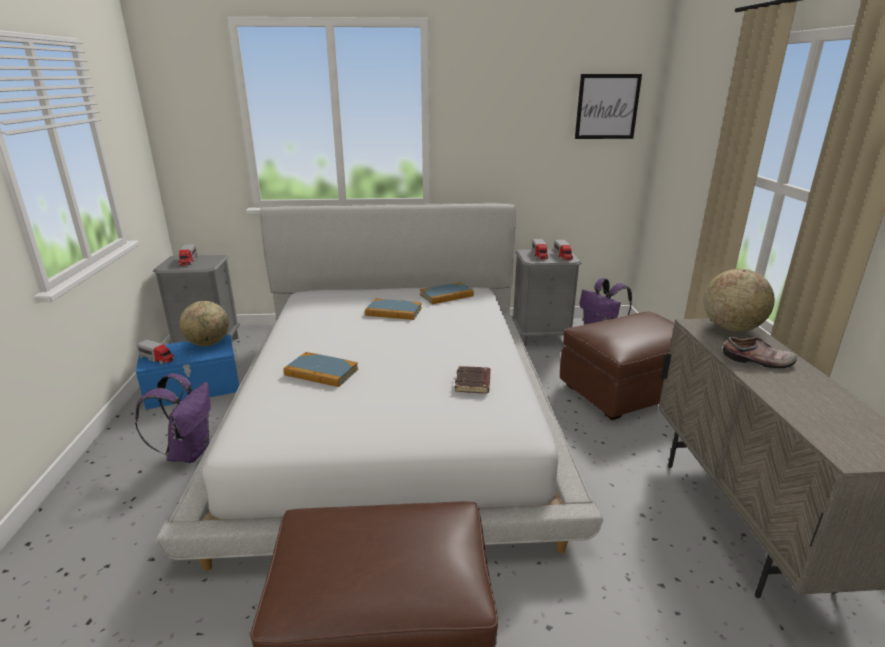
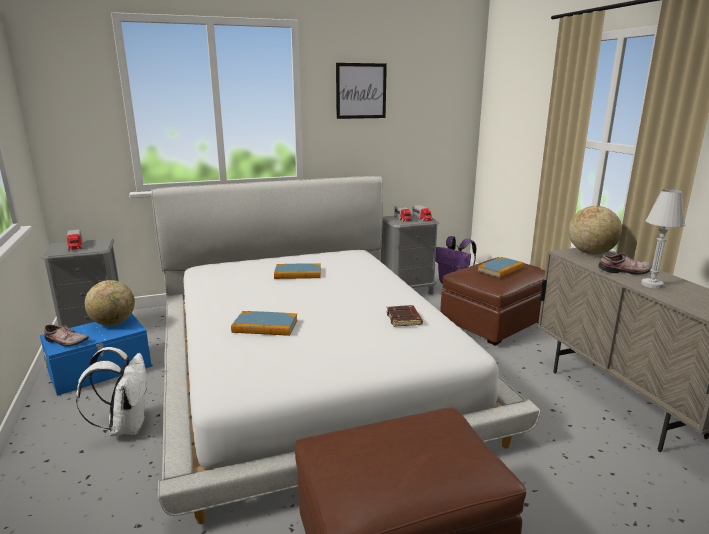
camera: 15 degrees left, 5 degrees down
(157, 358) = (65, 341): toy truck -> shoe
(188, 452) = (126, 426): purple backpack -> white backpack
(446, 295) = (336, 257): book -> book (500, 269)
(607, 107) = (443, 95): picture -> picture (361, 91)
(781, 386) = (652, 285): none -> white table lamp

